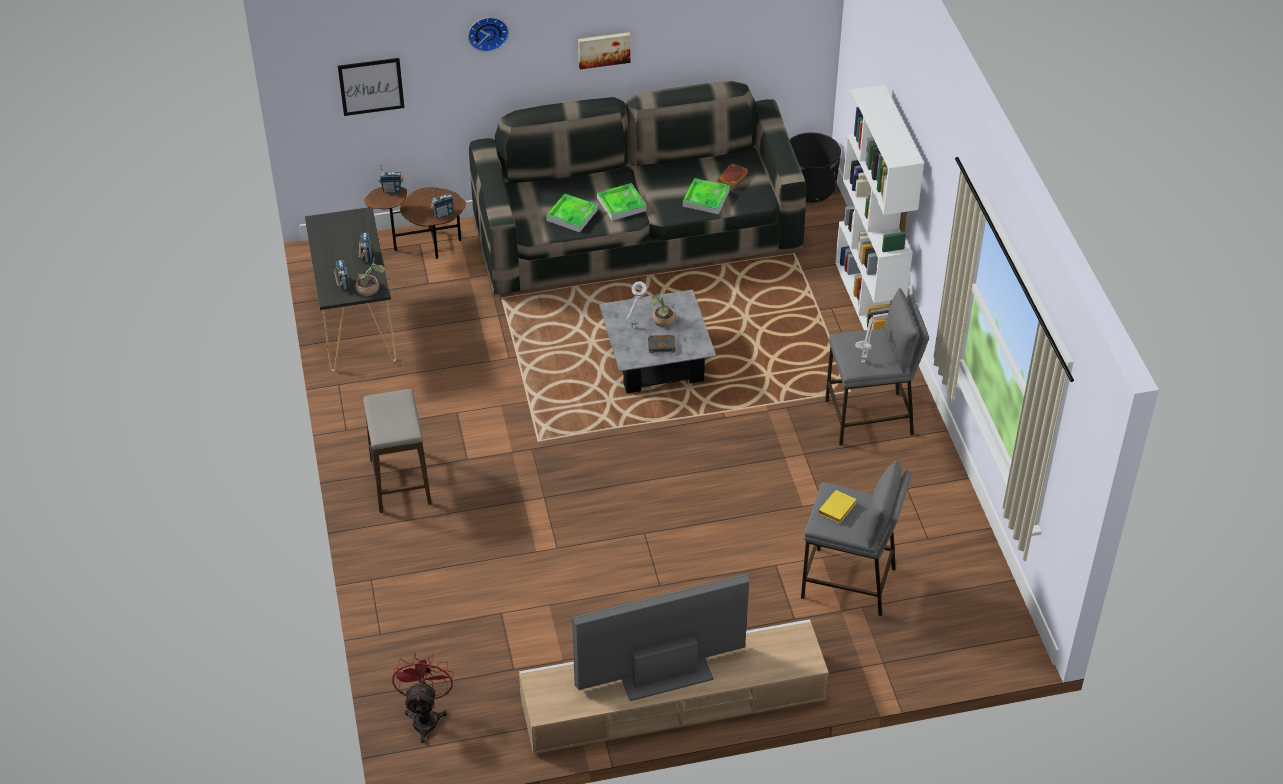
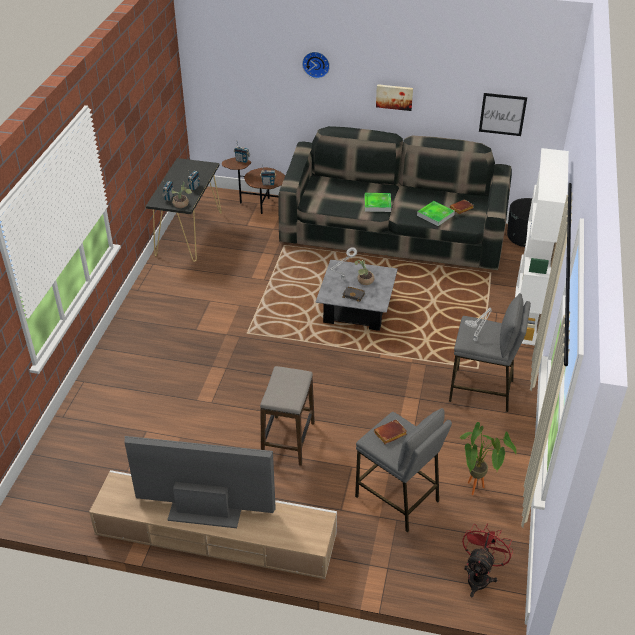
camera: 25 degrees right, 5 degrees down
(371, 86) = (238, 85): picture -> picture (502, 114)
(400, 482) = (145, 330): stool -> stool (288, 440)
(425, 716) = (48, 481): red fan -> red fan (479, 576)
(572, 215) = (342, 202): tray -> none
(837, 510) = (390, 434): yellow book -> brown book
(930, 542) = (477, 491): none -> potted plant

